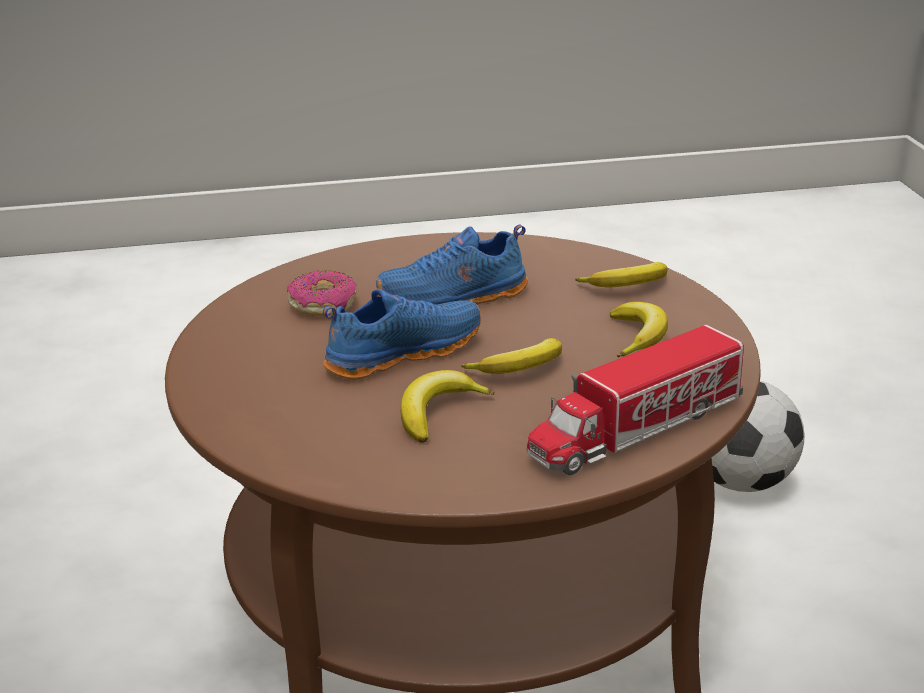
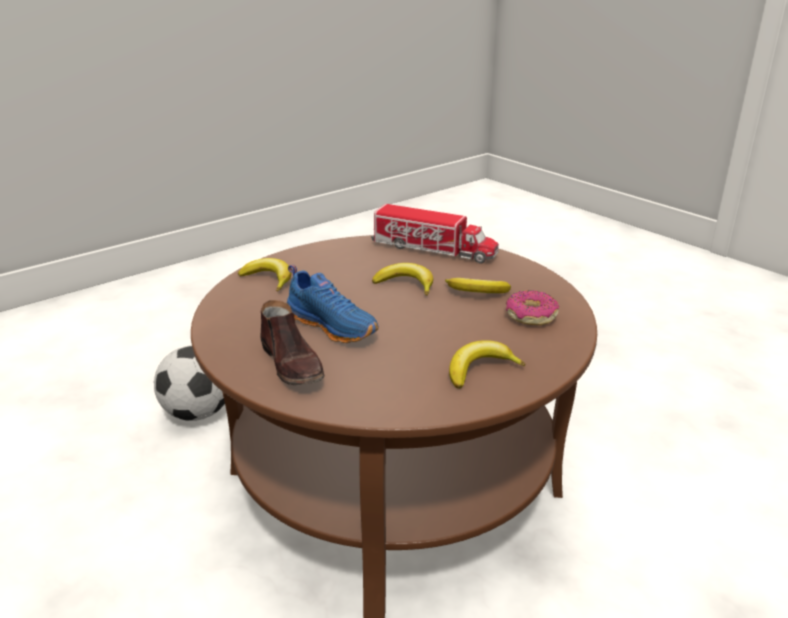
camera: 120 degrees left, 0 degrees up
(323, 305) = (385, 371): donut -> donut (530, 316)
(397, 266) = (292, 364): none -> brown shoe
(402, 353) = (425, 321): blue shoe -> none
(638, 337) = (338, 265): banana -> banana (480, 370)

